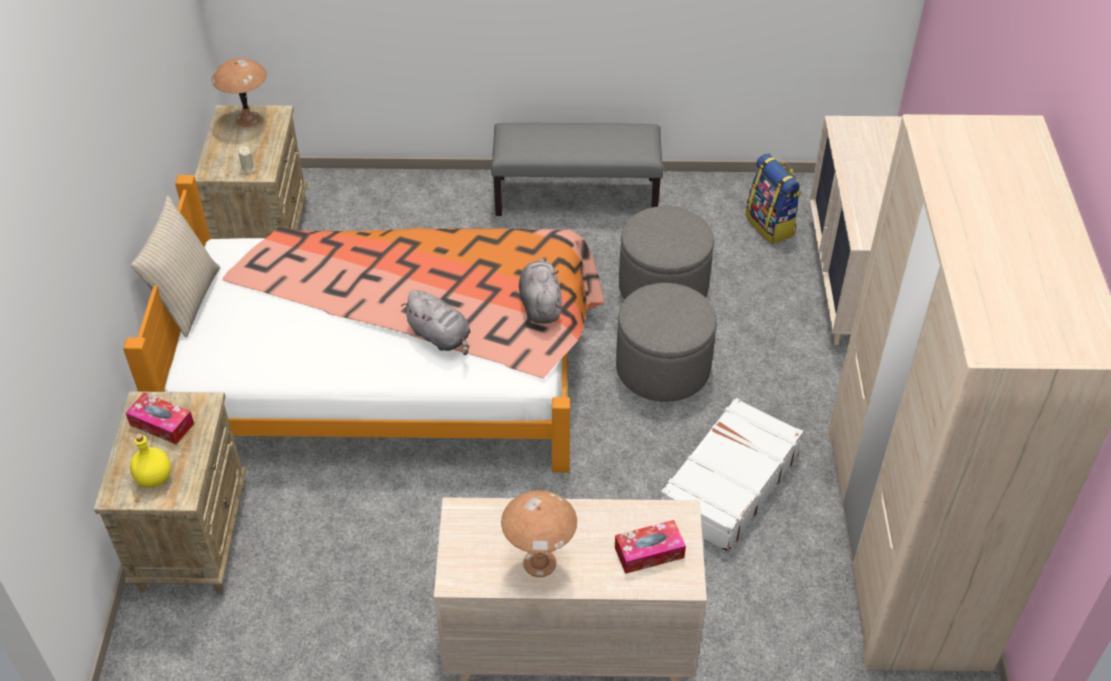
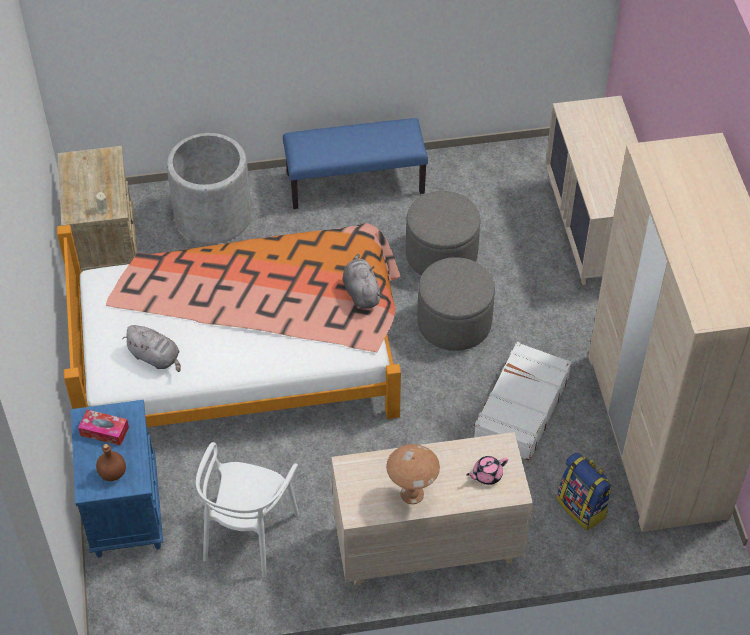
camera: 10 degrees left, 5 degrees up
(153, 478) = (112, 473): yellow bottle -> brown bottle
(186, 300) = (82, 326): beige pillow -> none
(192, 536) = (124, 509): beige nightstand -> blue nightstand
(248, 119) = (89, 163): brown table lamp -> none
(338, 591) = (248, 534): none -> white chair
(399, 212) = (213, 216): none -> grey planter
(441, 337) = (291, 330): grey plush toy -> grey plush toy (156, 357)
(577, 196) = (355, 182): grey bench -> blue bench
(649, 552) = (486, 475): tissue box -> pink teapot
(771, 225) = (517, 188): backpack -> backpack (582, 507)

